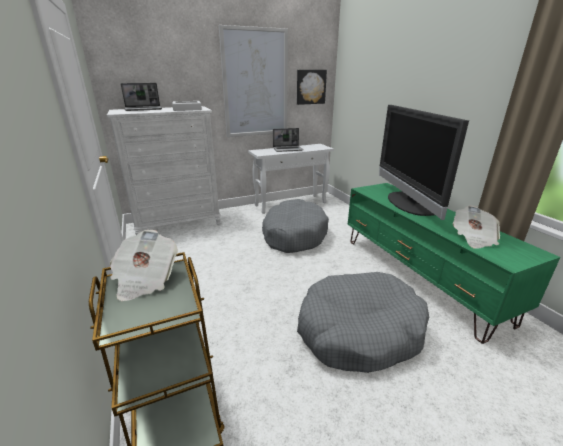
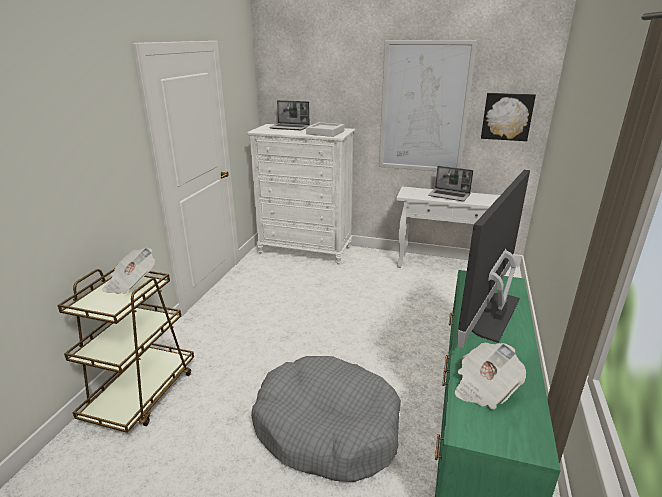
camera: 40 degrees right, 0 degrees up
(293, 234) = (399, 304): grey dog bed -> none

